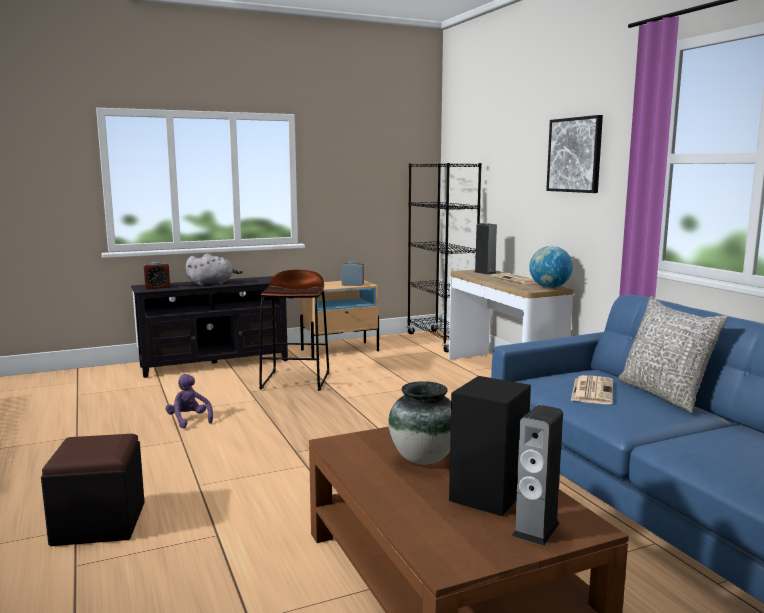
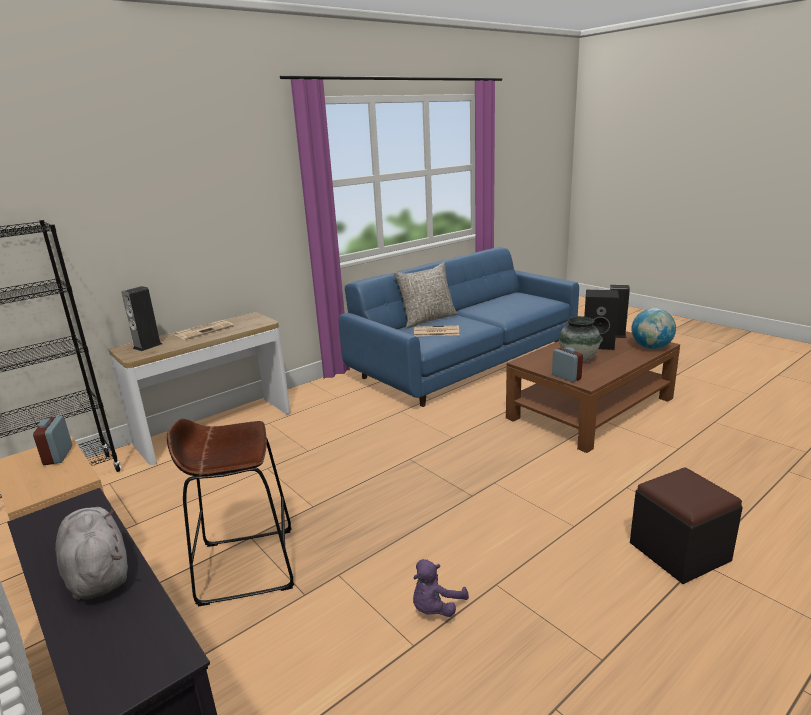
camera: 105 degrees left, 10 degrees up
(157, 287) = (139, 647): alarm clock -> alarm clock (566, 377)
(549, 287) = (250, 318): globe -> globe (651, 347)
(575, 155) = (218, 191): picture -> none

